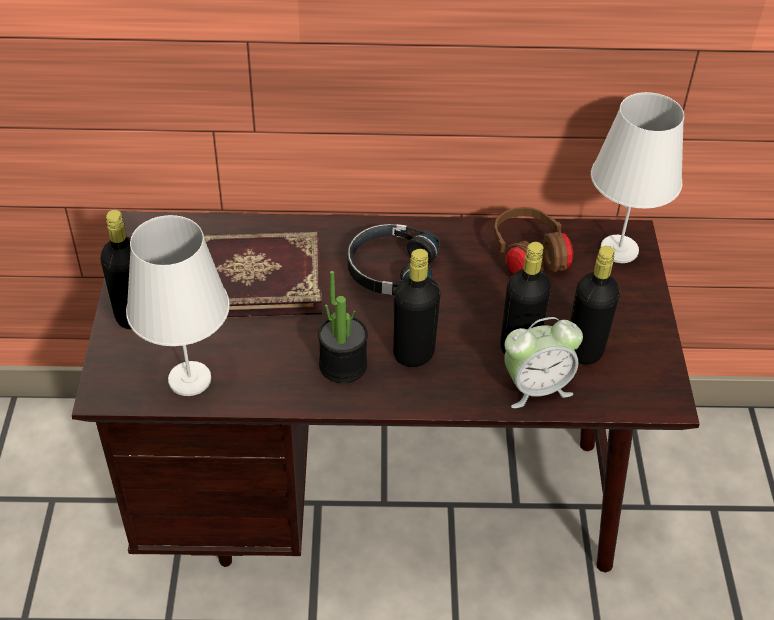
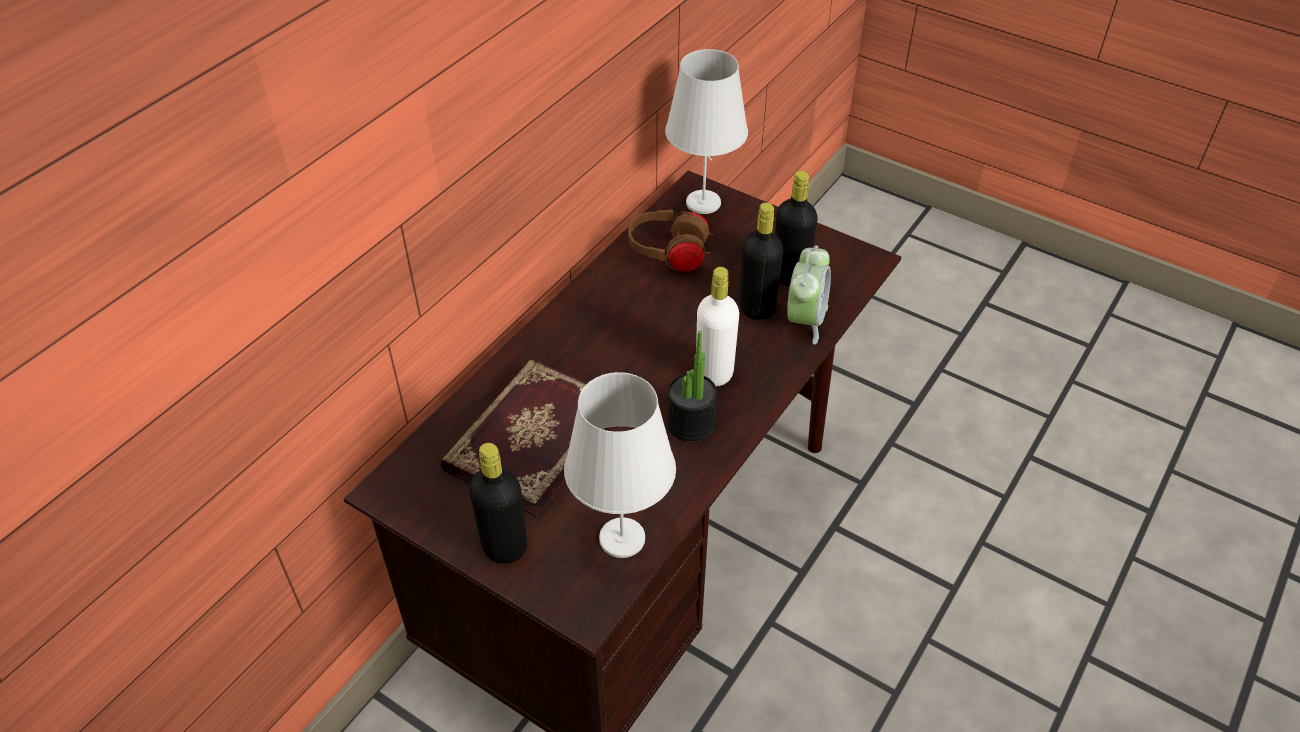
camera: 55 degrees left, 0 degrees up
(391, 269) = (606, 340): black headphones -> none
(413, 354) = (714, 373): black bottle -> white bottle

